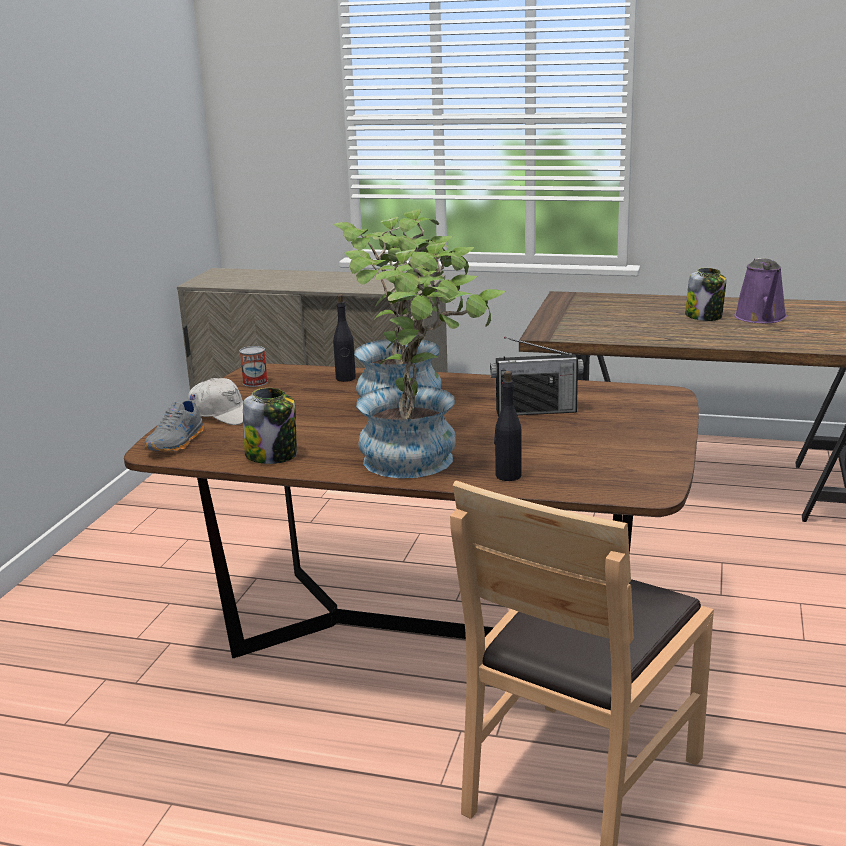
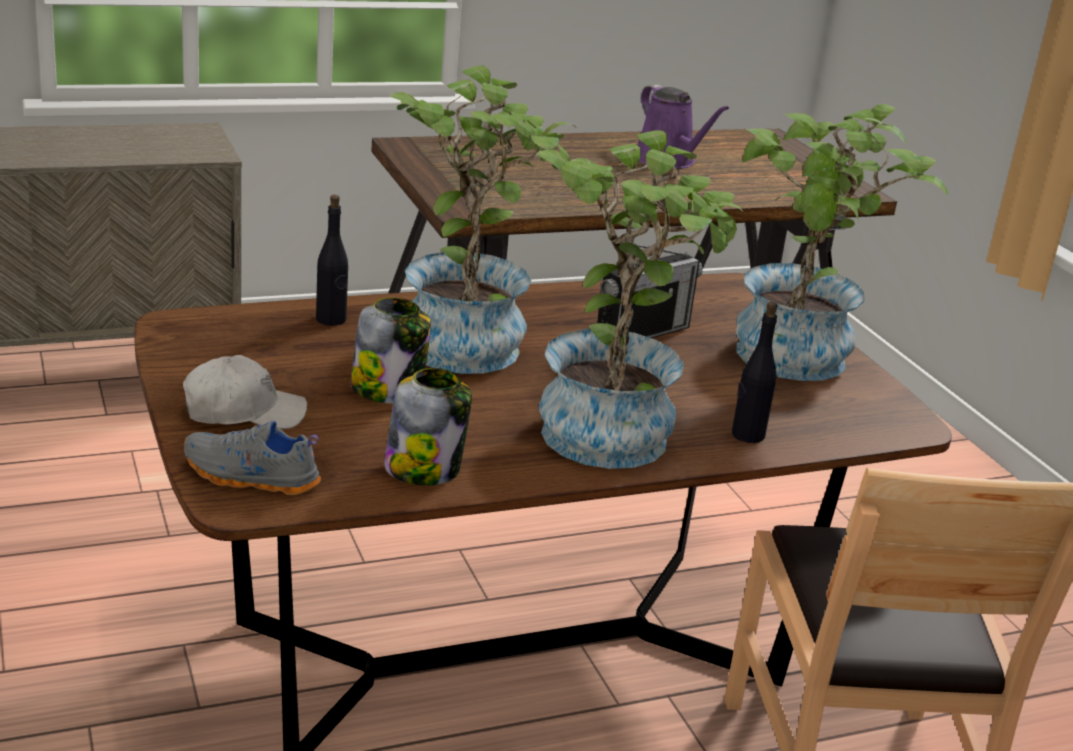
camera: 40 degrees left, 5 degrees up
(177, 443) = (250, 478): grey shoe -> grey shoe turned 120 degrees clockwise
(255, 382) = (205, 347): can -> none
(624, 444) = (797, 364): none -> potted plant
(704, 317) = (607, 164): jar -> jar (388, 390)

